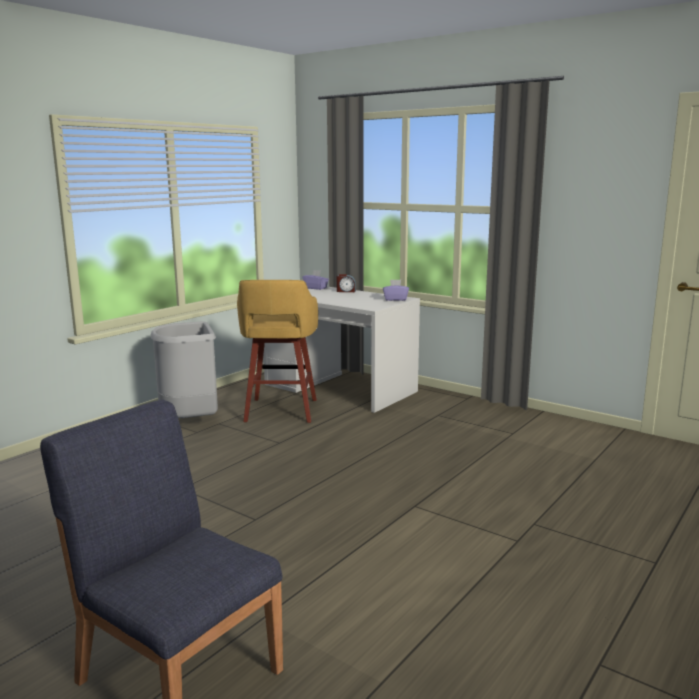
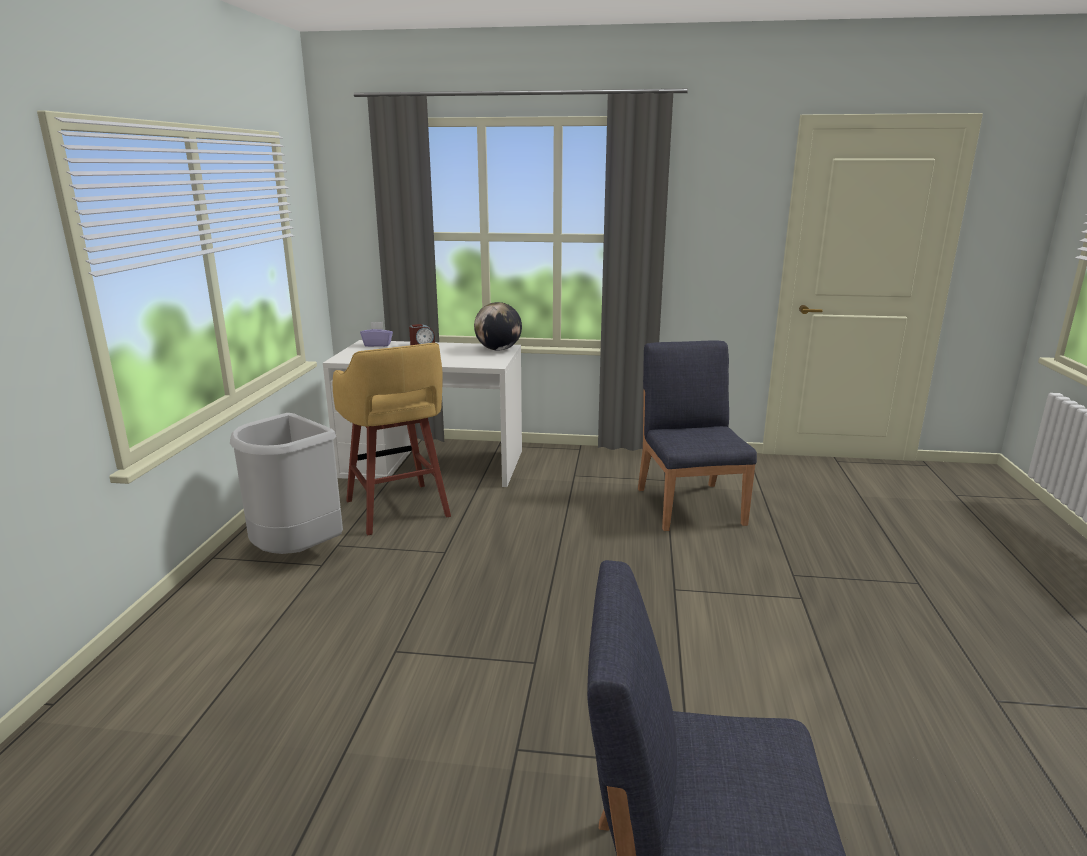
camera: 30 degrees left, 5 degrees up
(395, 299) = (498, 349): purple tissue box -> globe
(509, 455) = (690, 505): none -> blue chair

